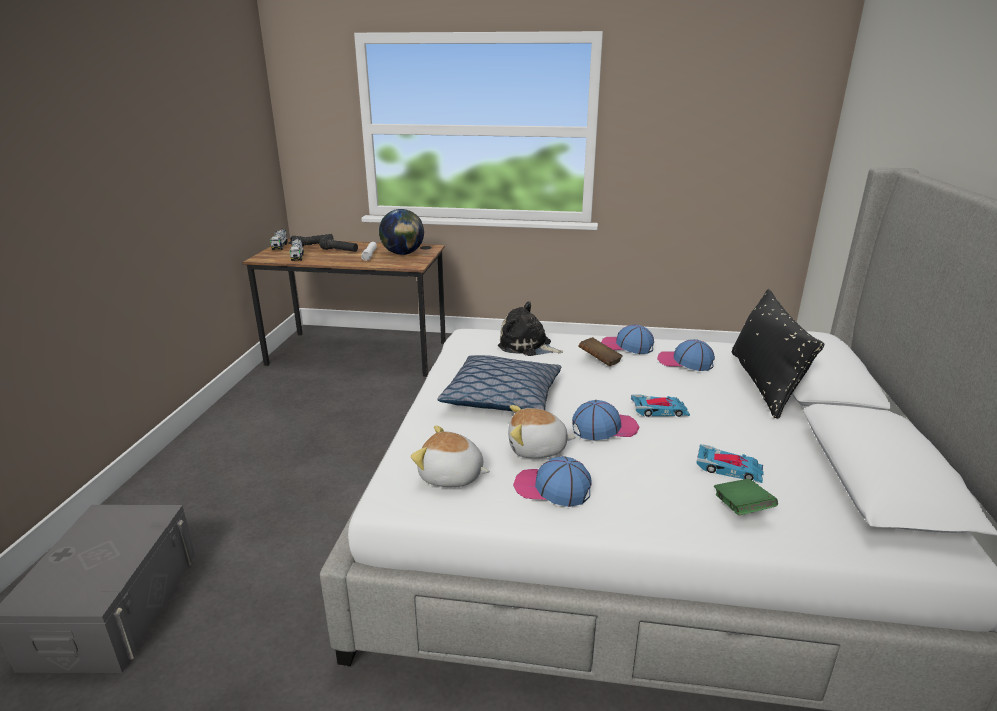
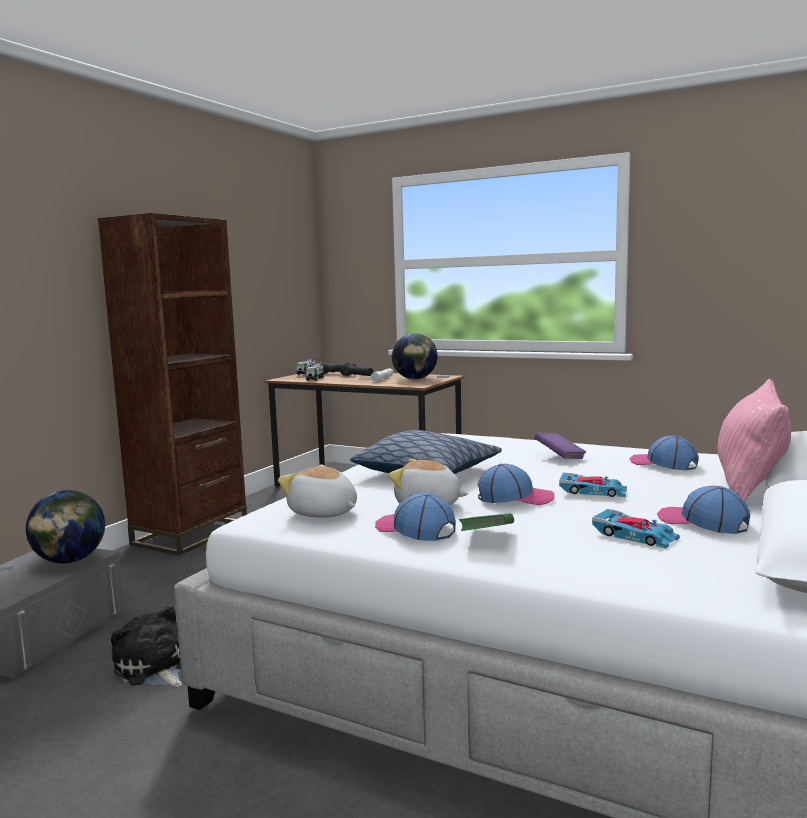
camera: 20 degrees right, 15 degrees down
(135, 530) = (70, 561): none -> globe
(209, 441) = (191, 534): none -> brown bookcase
(527, 346) = (489, 444): plush toy -> plush toy (153, 669)
(599, 361) = (559, 457): brown book -> purple book
(627, 346) = (603, 450): cap -> cap (702, 522)
(741, 508) = (619, 562): green book -> green book (487, 538)
(763, 383) = (750, 483): black pillow -> pink pillow

